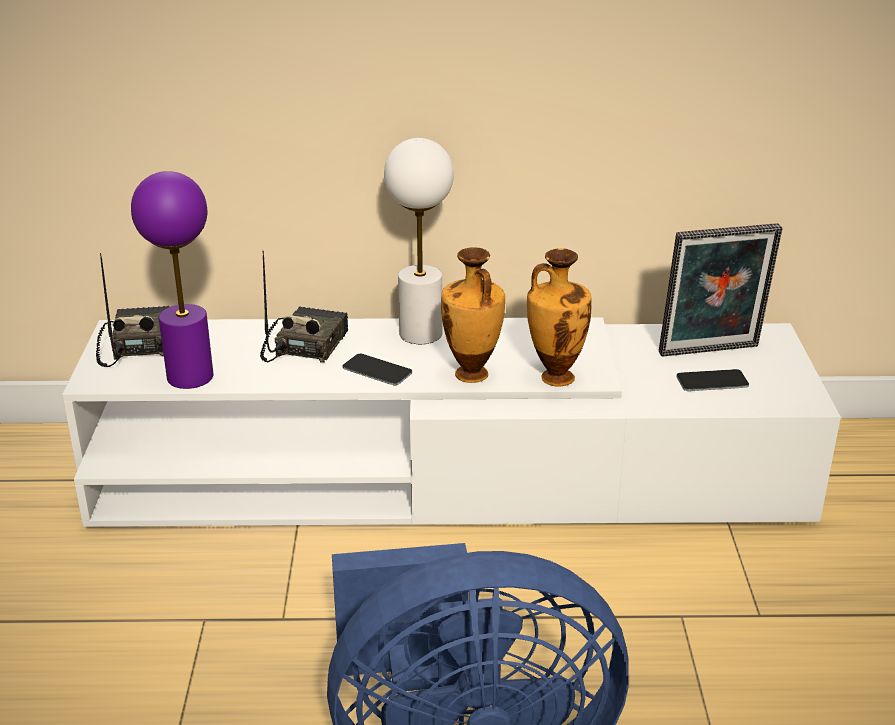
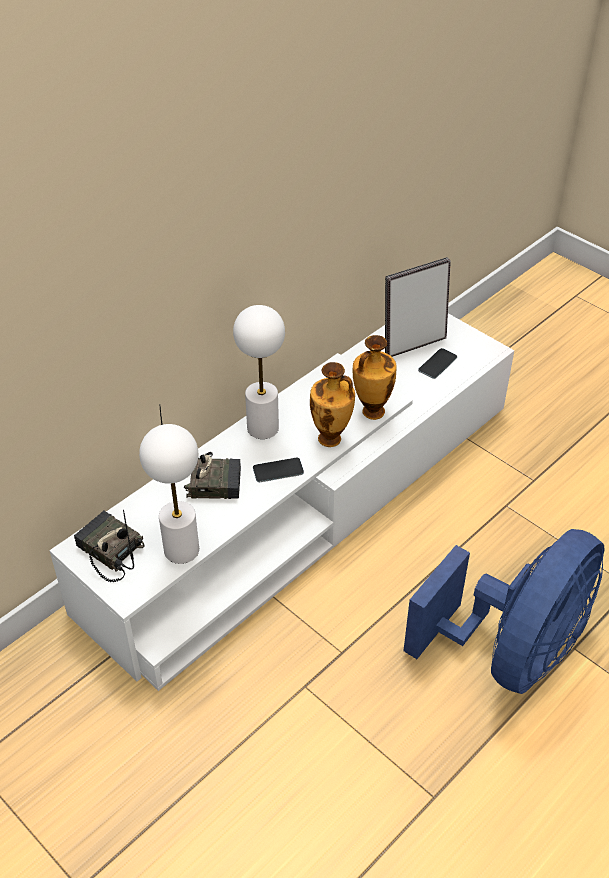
camera: 45 degrees left, 15 degrees up
(190, 376) = (181, 549): purple table lamp -> white table lamp
(304, 345) = (211, 480): radio -> radio turned 120 degrees clockwise
(711, 352) = (413, 344): picture frame -> picture frame turned 150 degrees counterclockwise

